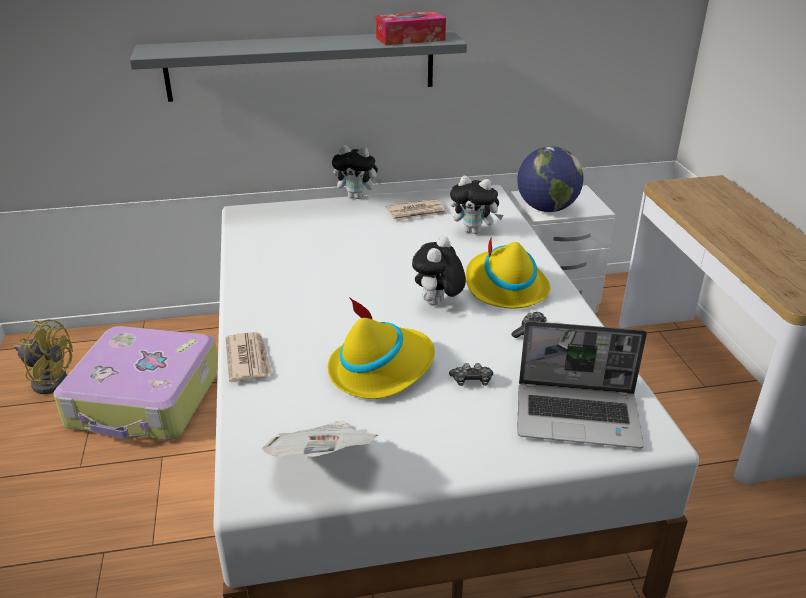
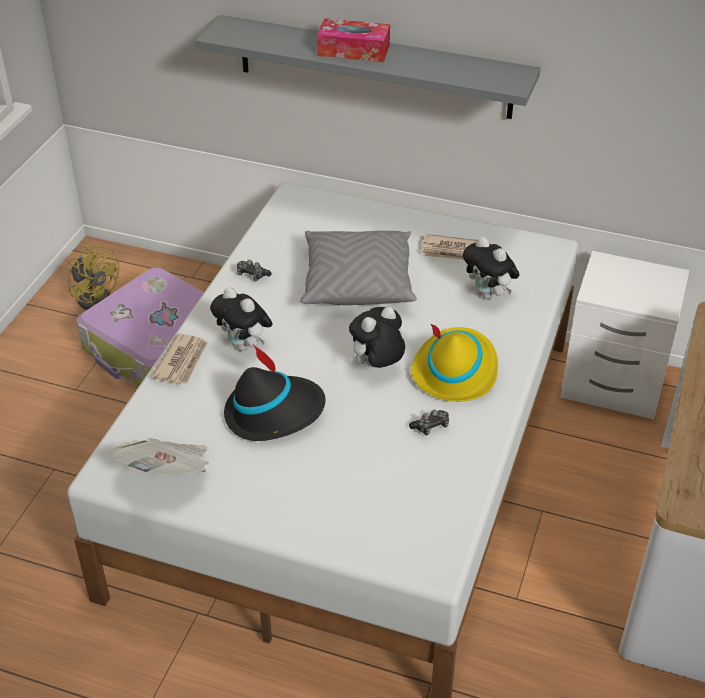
camera: 30 degrees right, 10 degrees up
(357, 197) = (413, 210): plush toy -> plush toy (244, 346)
(359, 252) = (357, 282): none -> grey pillow
(381, 368) = (274, 412): yellow hat -> black hat
(410, 39) = (477, 73): tissue box -> tissue box (353, 50)
(471, 381) = (335, 454): game controller -> game controller (252, 274)
(546, 209) = (607, 288): globe -> none
(579, 416) = (390, 523): laptop -> none

